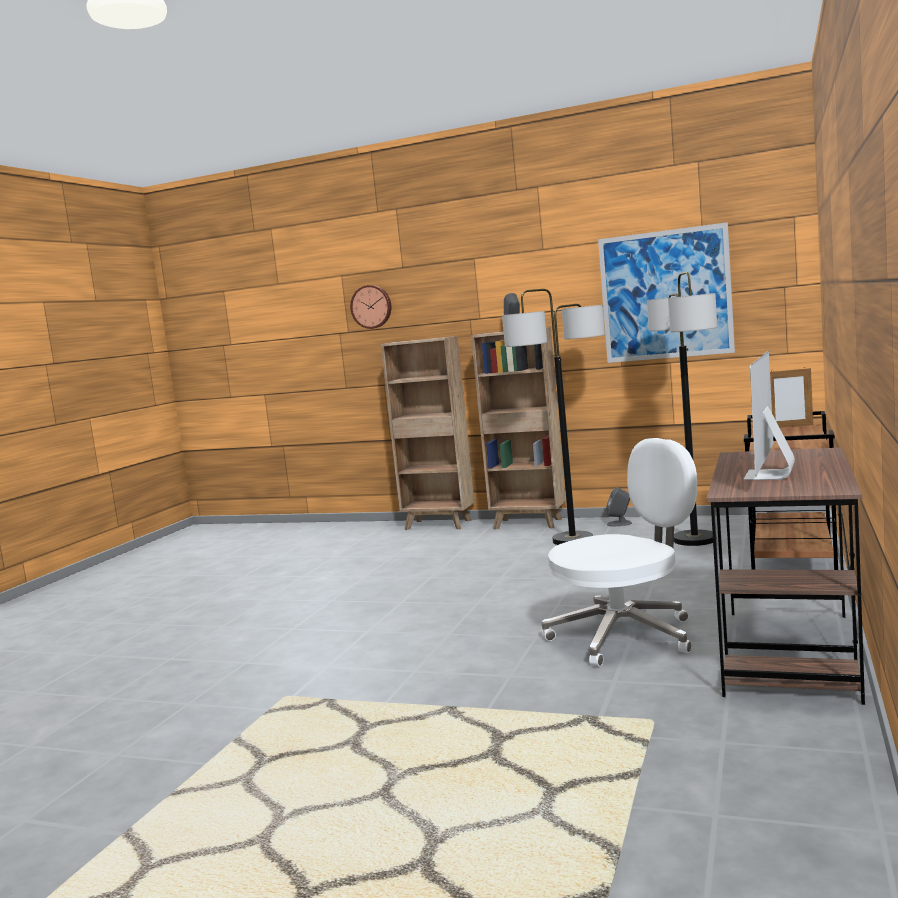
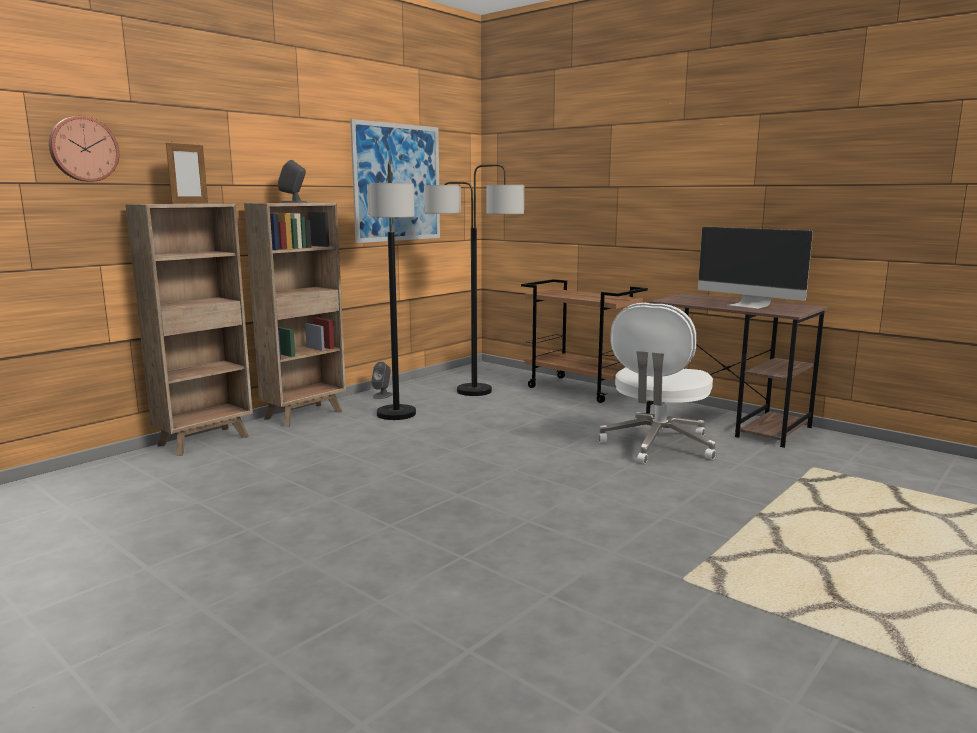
camera: 70 degrees left, 5 degrees up
(625, 636) = (657, 445): white office chair -> white office chair turned 150 degrees counterclockwise
(790, 426) = (547, 291): picture frame -> picture frame (190, 203)

